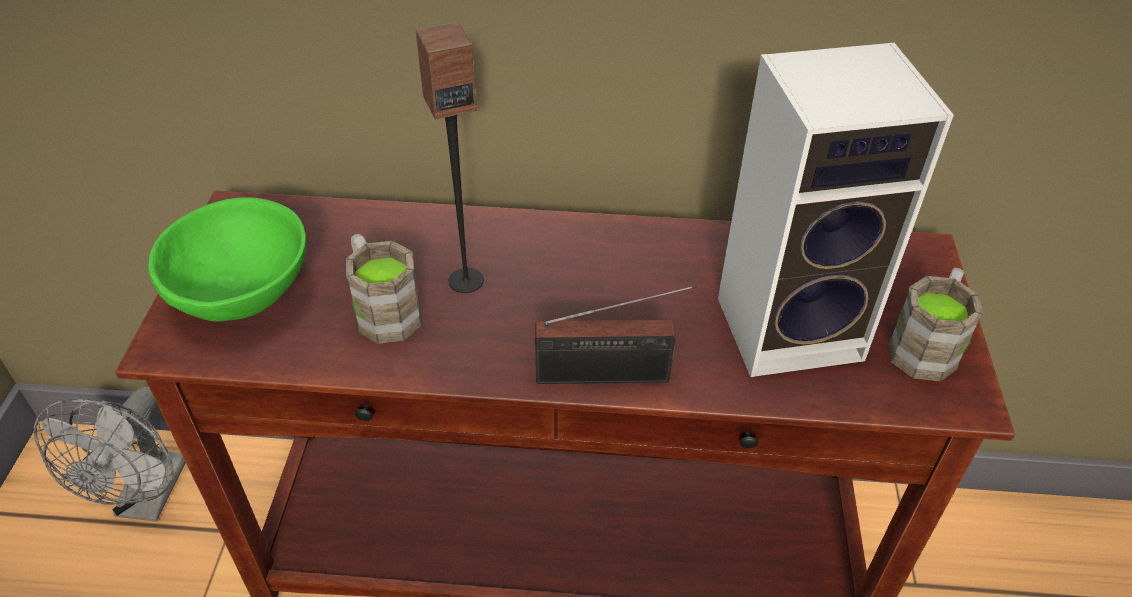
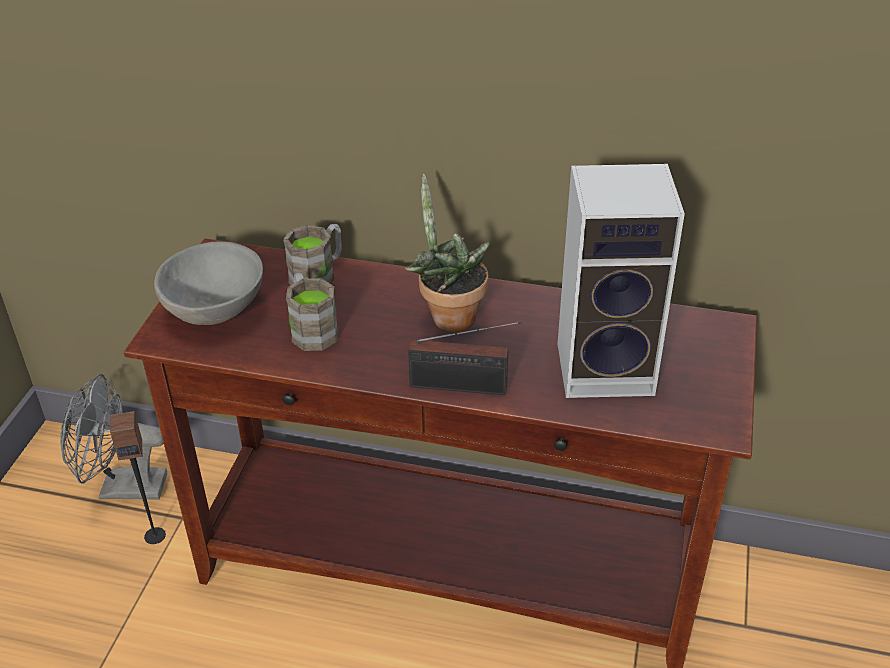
camera: 10 degrees right, 5 degrees down
(148, 500) = (122, 487): grey fan -> grey fan turned 75 degrees clockwise
(246, 297) = (217, 312): green bowl -> grey bowl
(466, 280) = (374, 315): speaker -> speaker (155, 535)
(565, 272) = (448, 316): none -> potted plant
(926, 345) = (706, 389): brown mug -> brown mug (319, 275)

